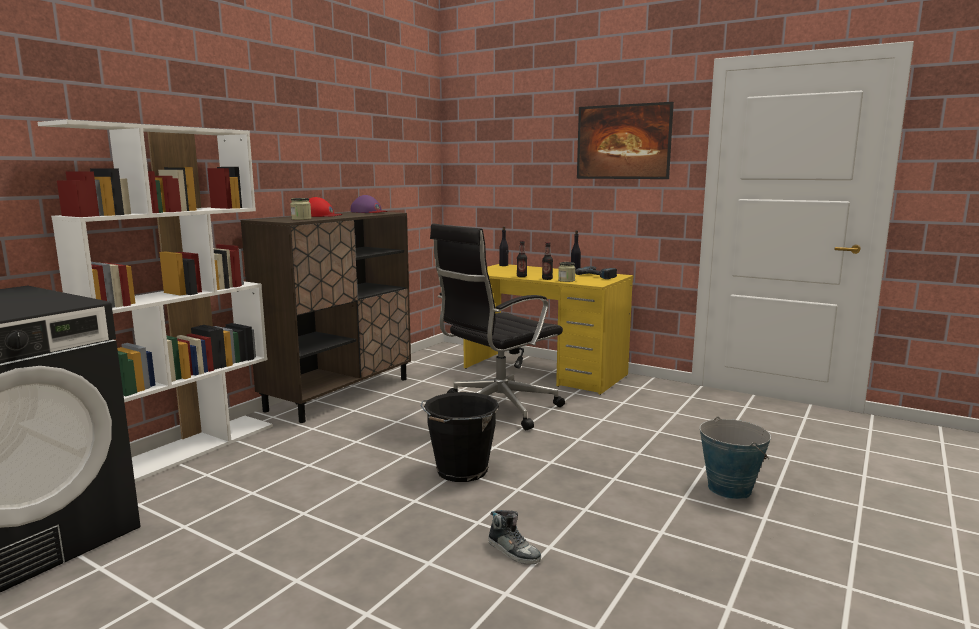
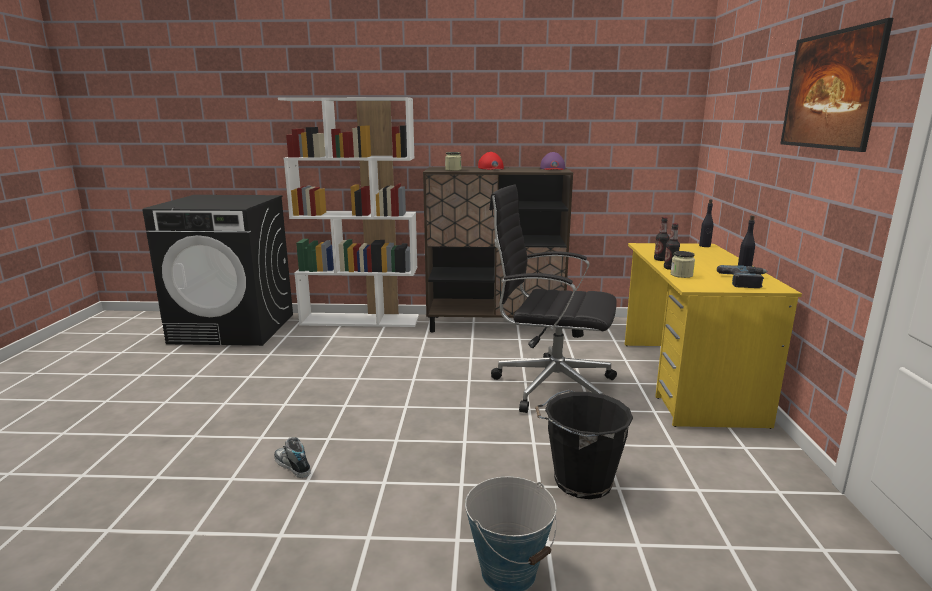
camera: 60 degrees right, 5 degrees up
(460, 471) = (406, 407): black bucket -> black bucket (580, 481)
(513, 551) = (292, 466): shoe -> shoe turned 120 degrees clockwise

